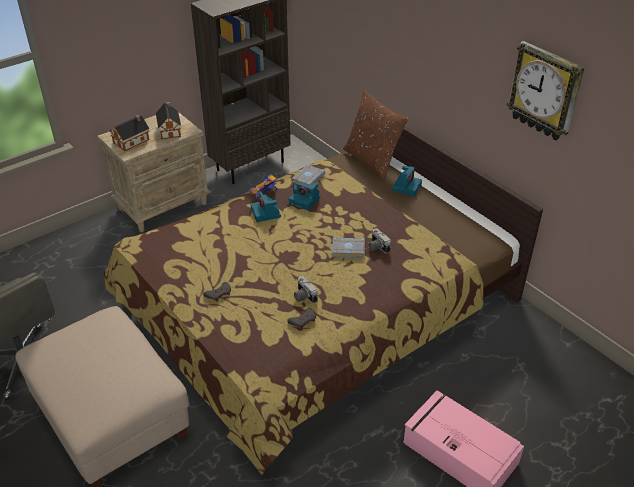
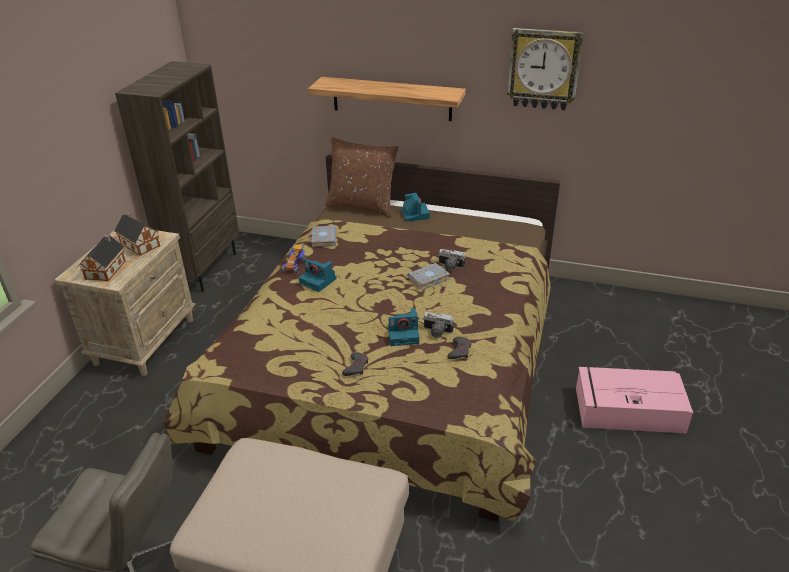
camera: 35 degrees left, 5 degrees down
(305, 200) = (343, 256): camera -> camera (404, 334)
(421, 71) = (391, 99): none -> shelf

